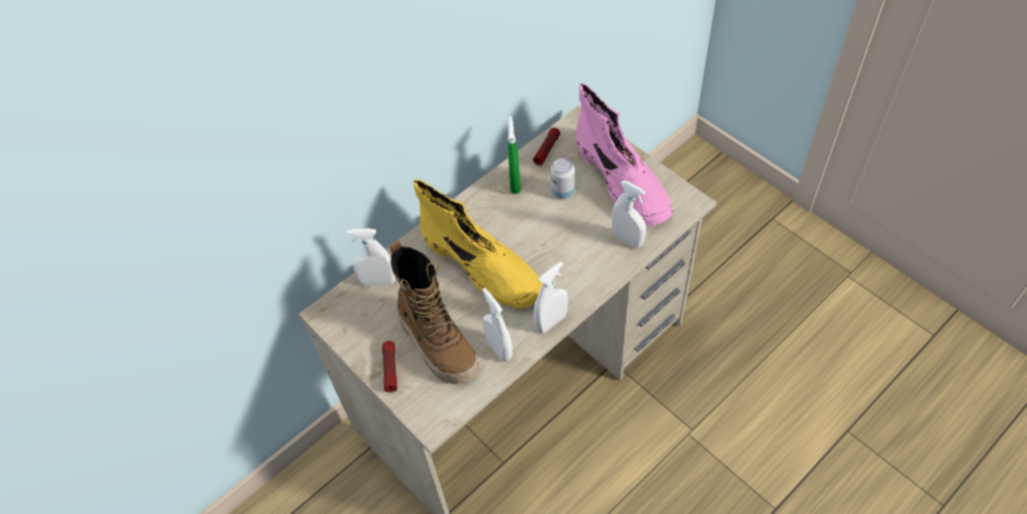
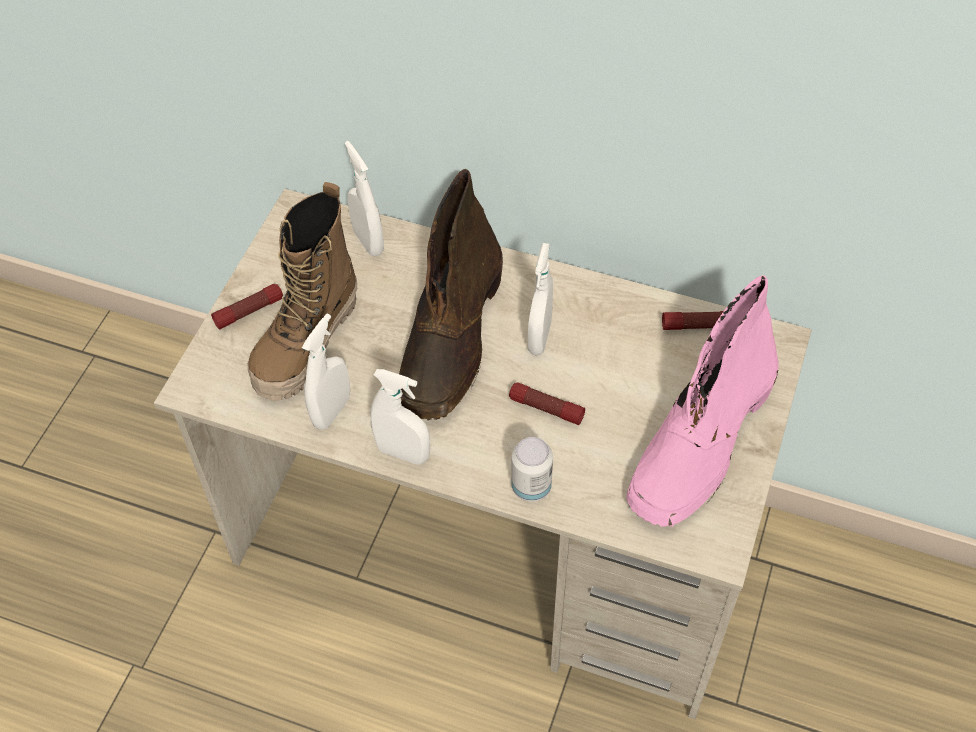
camera: 60 degrees right, 0 degrees up
(483, 267) = (451, 339): yellow boot -> brown boot
(515, 183) = (613, 314): green spray bottle -> none
(561, 240) = (546, 408): none -> flashlight
(562, 191) = (634, 376): can -> can (531, 487)
(627, 240) = (595, 490): white spray bottle -> white spray bottle (539, 337)

